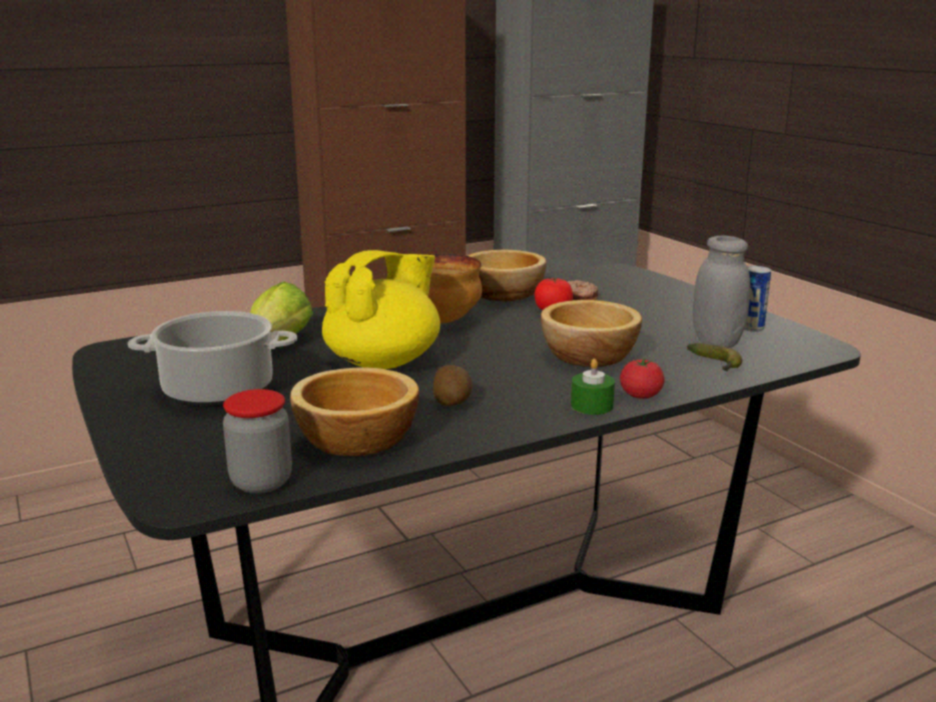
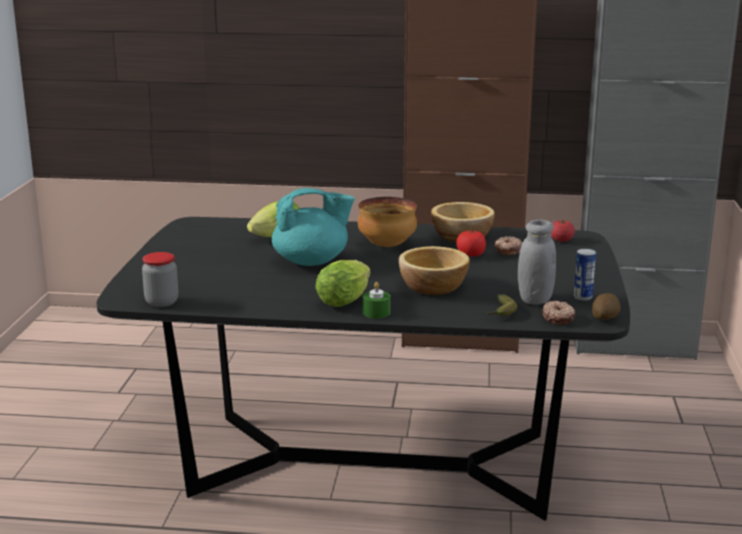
camera: 35 degrees right, 0 degrees up
(220, 391) = (208, 256): cooking pot -> none
(355, 440) = (229, 296): bowl -> none
(384, 362) = (312, 261): yellow teapot -> turquoise teapot
(452, 402) = (307, 291): potato -> potato (605, 318)
(524, 400) = (346, 300): none -> lettuce
(640, 395) = (415, 315): tomato -> tomato (561, 240)
(781, 356) = (558, 318): none -> donut

